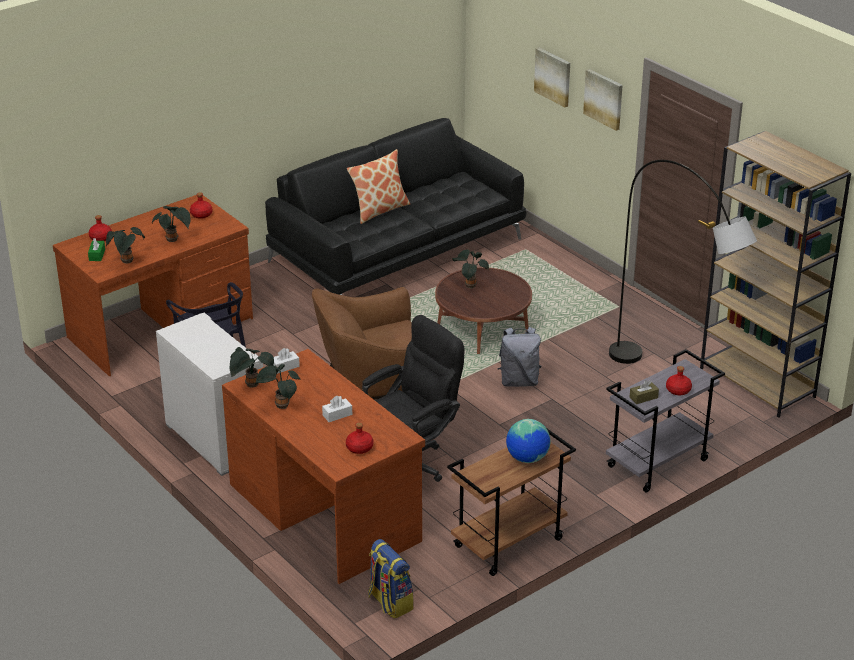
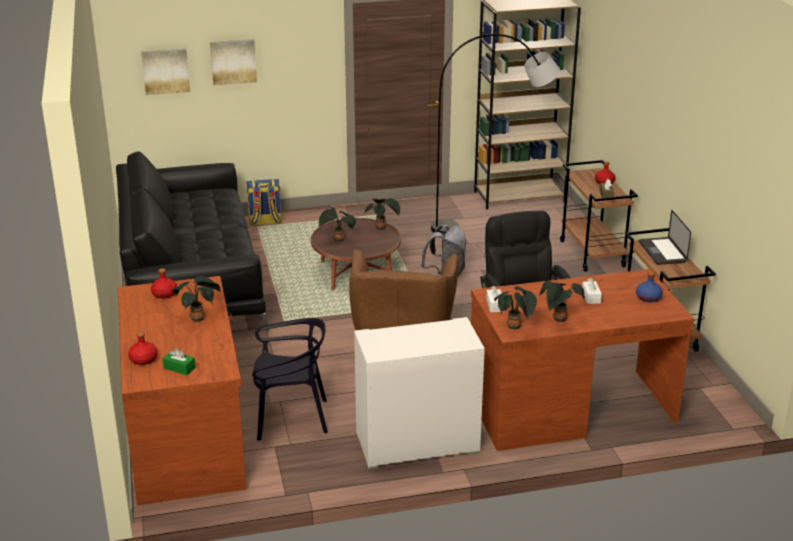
camera: 65 degrees left, 5 degrees down
(127, 262) = (215, 352): potted plant -> potted plant (382, 228)
(360, 448) = (648, 297): red bottle -> blue bottle
(379, 210) = (189, 240): pillow -> none
(389, 602) = (712, 405): backpack -> backpack (265, 222)
(527, 458) = (662, 252): globe -> laptop
(604, 99) = (300, 53): picture -> picture (165, 71)
(657, 464) = (593, 254): grey cart -> brown cart

